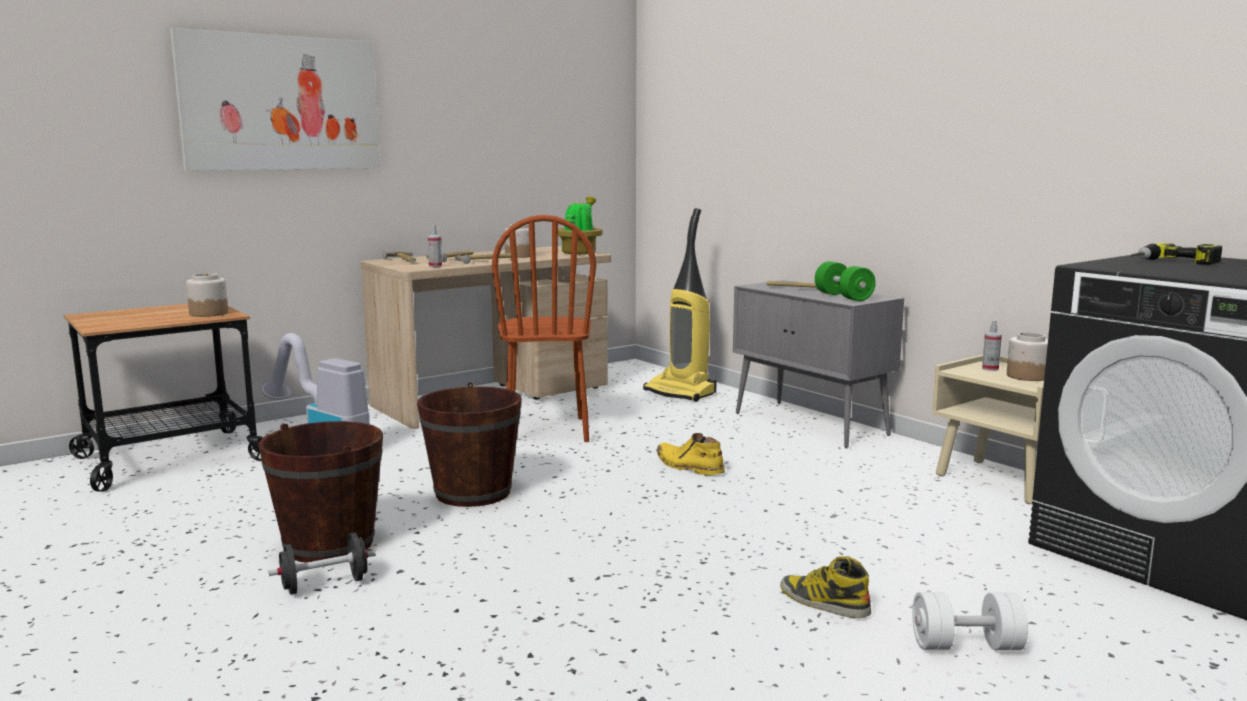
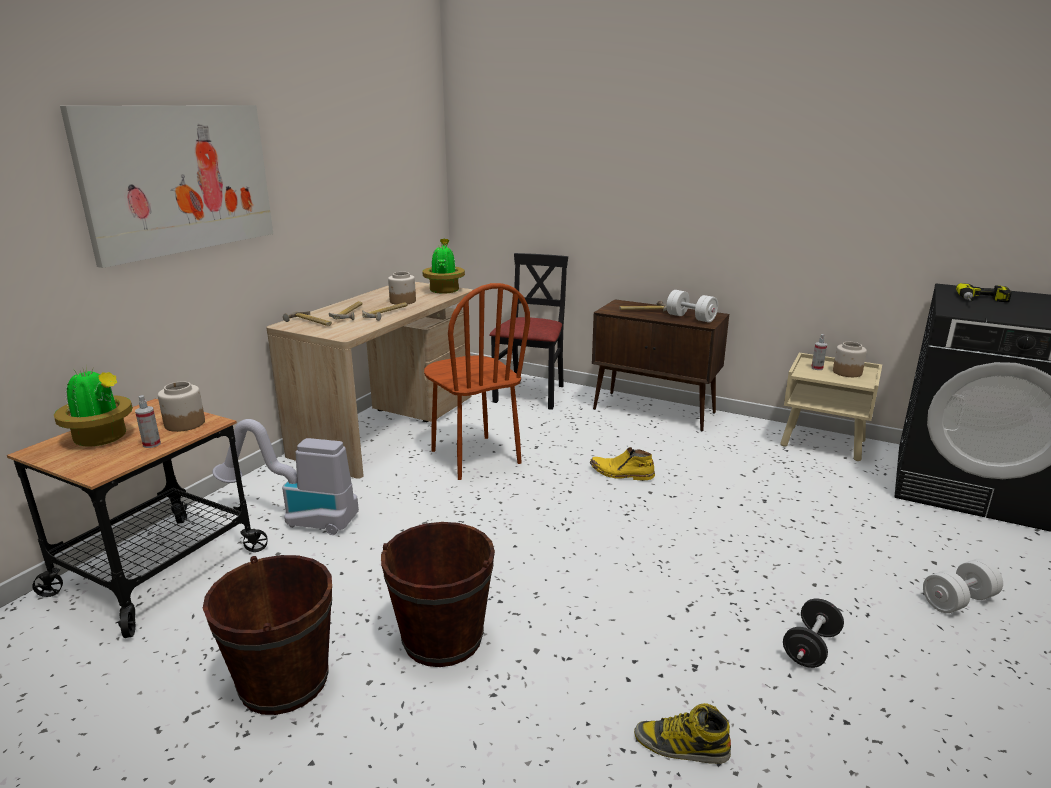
camera: 25 degrees left, 10 degrees up
(138, 314) = (102, 438): none -> potted plant
(324, 585) = (493, 688): black dumbbell -> black dumbbell (810, 648)
(435, 266) = (357, 328): spray bottle -> spray bottle (151, 444)
(473, 493) = (495, 543): brown bucket -> brown bucket (284, 681)
(681, 392) = (531, 394): vacuum cleaner -> black chair
(811, 424) = (655, 411): grey cabinet -> brown cabinet
(823, 602) = (847, 587): boot -> boot (681, 746)
(843, 297) = (691, 318): green dumbbell -> white dumbbell

